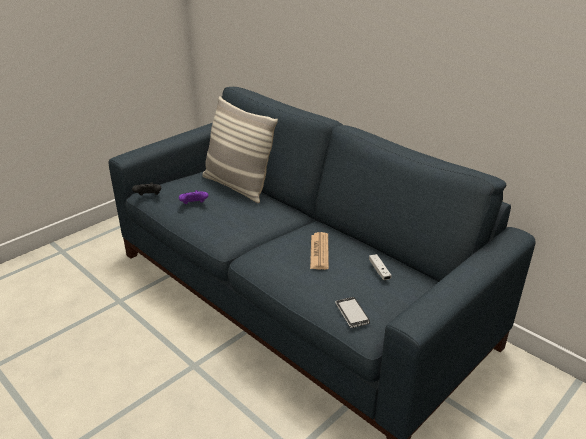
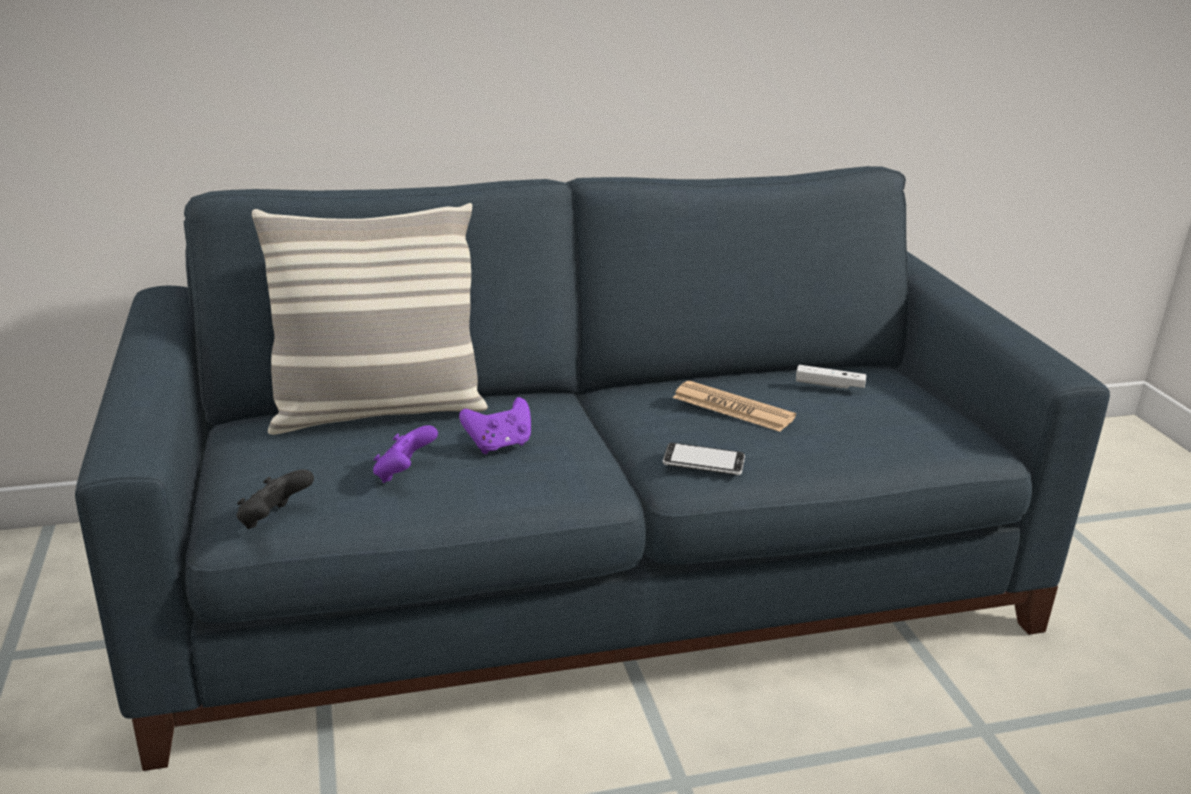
camera: 60 degrees left, 5 degrees down
(231, 214) = (499, 445): none -> purple game controller
(352, 313) = (933, 440): phone -> phone (703, 462)

